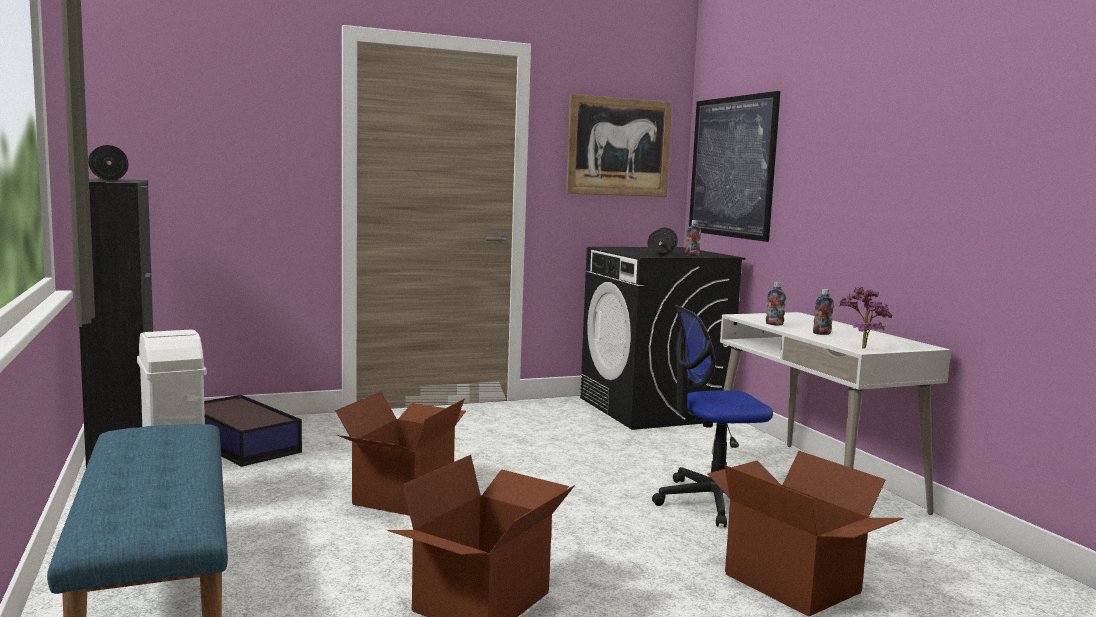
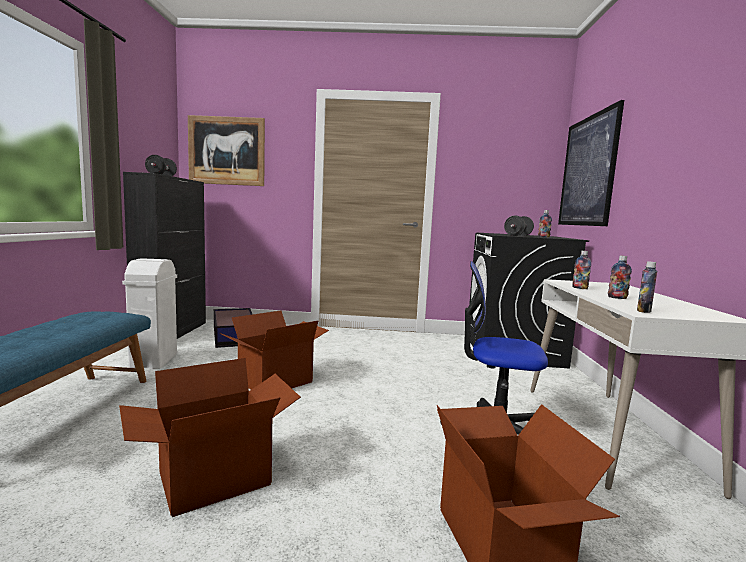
camera: 25 degrees right, 0 degrees up
(619, 147) = (505, 163): picture -> picture (226, 151)
(860, 347) = (643, 311): potted plant -> bottle

